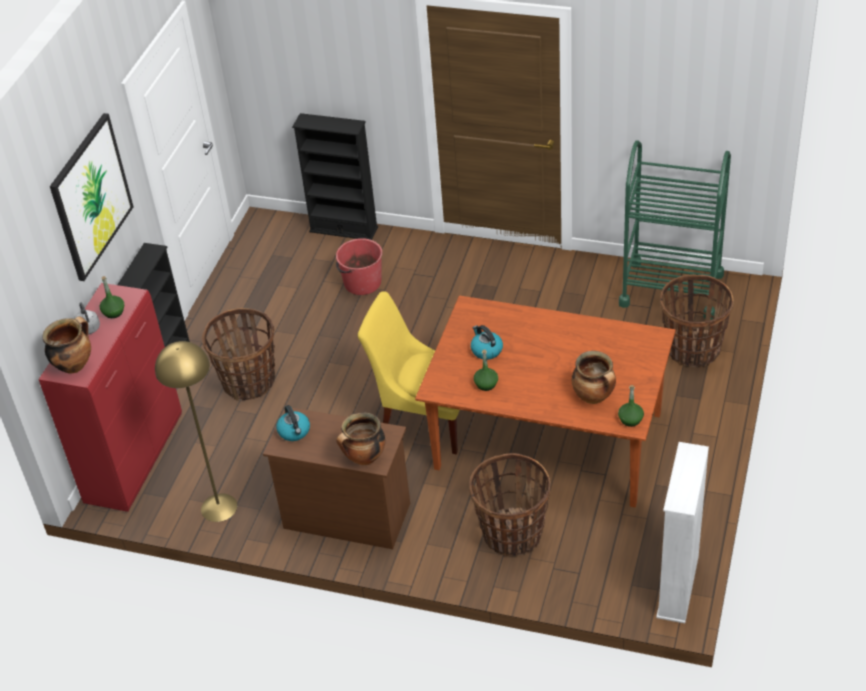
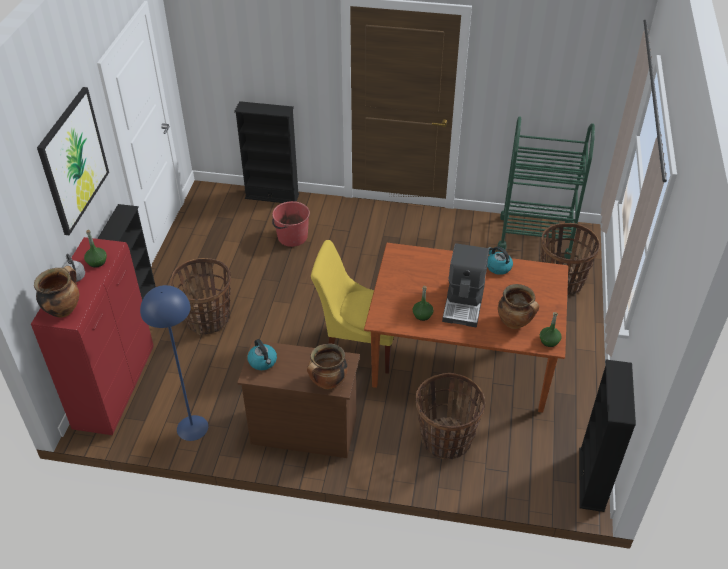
camera: 10 degrees left, 0 degrees up
(218, 507) = (192, 427): yellow floor lamp -> blue floor lamp
(486, 350) = (417, 286): kettle -> kettle (498, 267)
(538, 372) = (464, 303): none -> coffee machine
(678, 586) = (591, 479): white bookcase -> black bookcase

